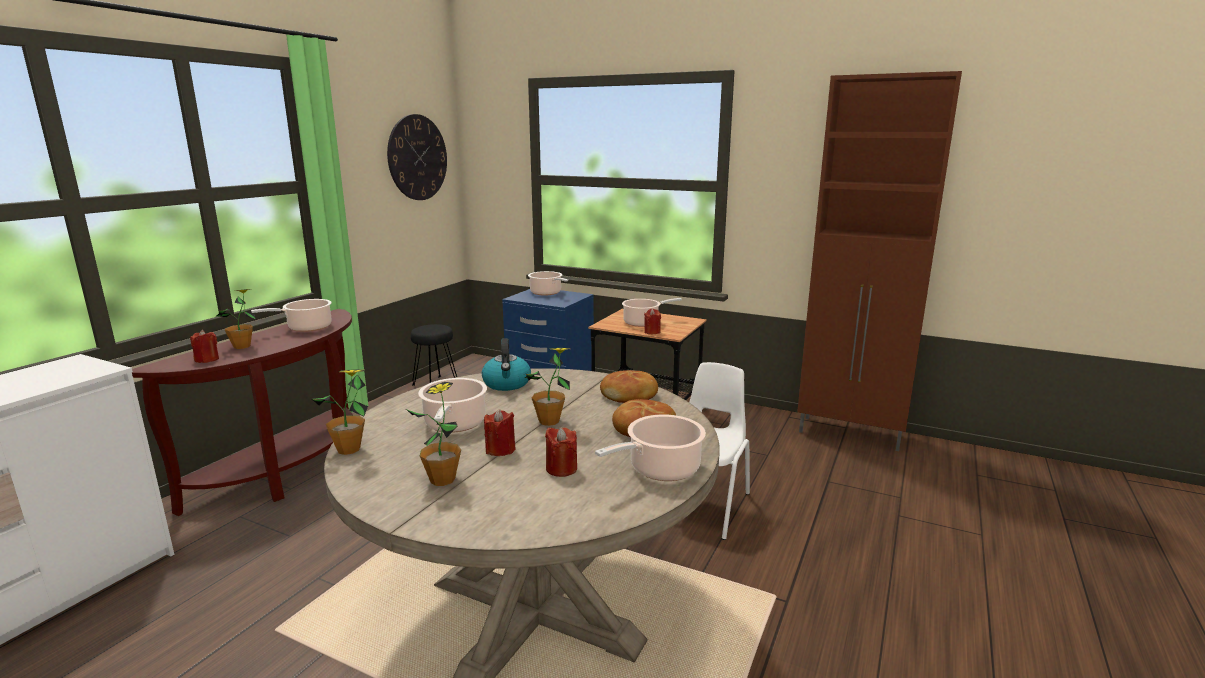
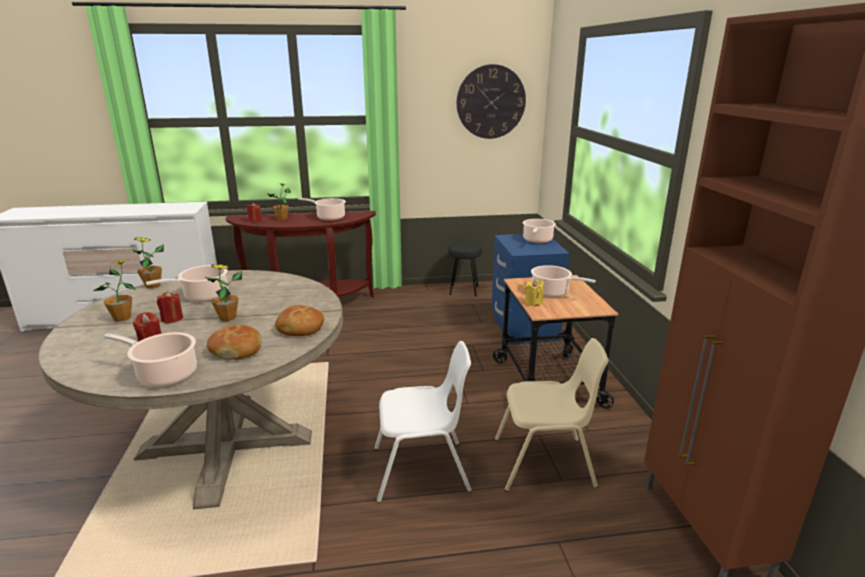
camera: 55 degrees right, 5 degrees up
(507, 384) = (285, 288): kettle -> none
(652, 332) = (533, 303): red candle -> yellow candle
(744, 453) = (545, 463): none -> beige chair

